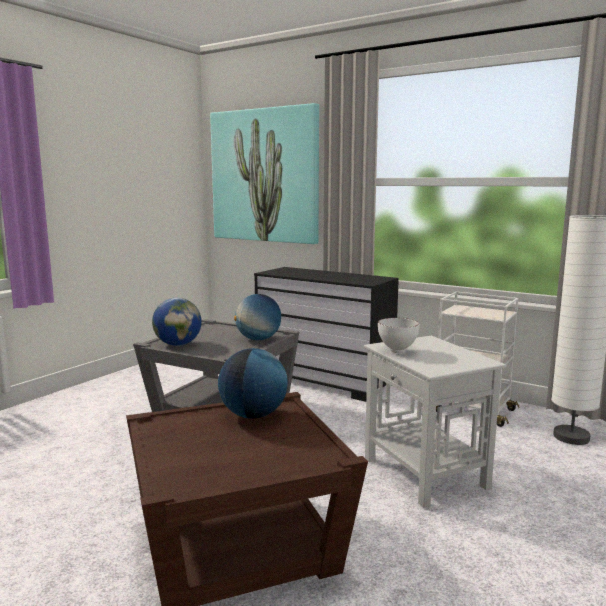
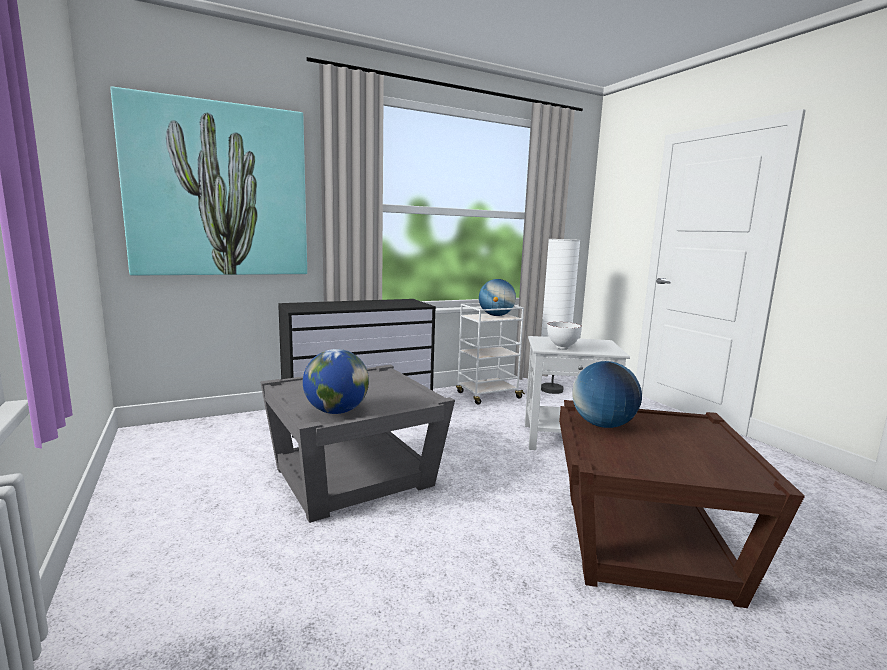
camera: 60 degrees left, 0 degrees up
(258, 339) = (381, 381): globe -> globe (496, 315)

